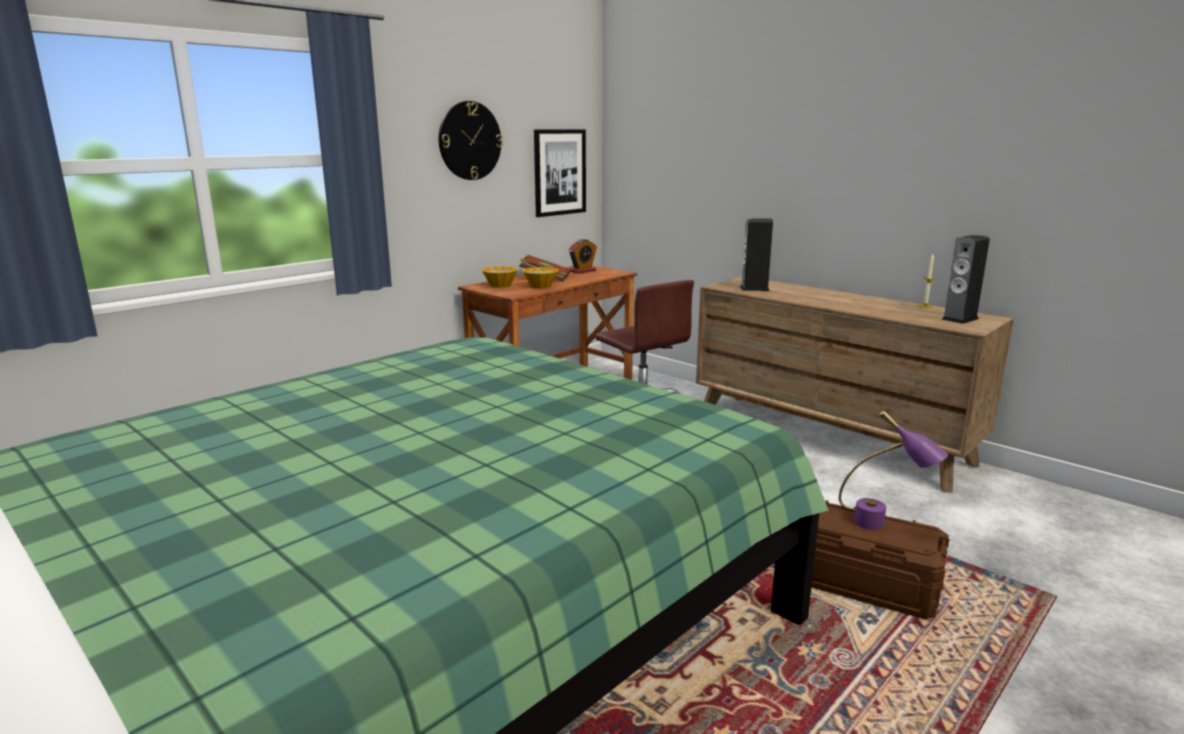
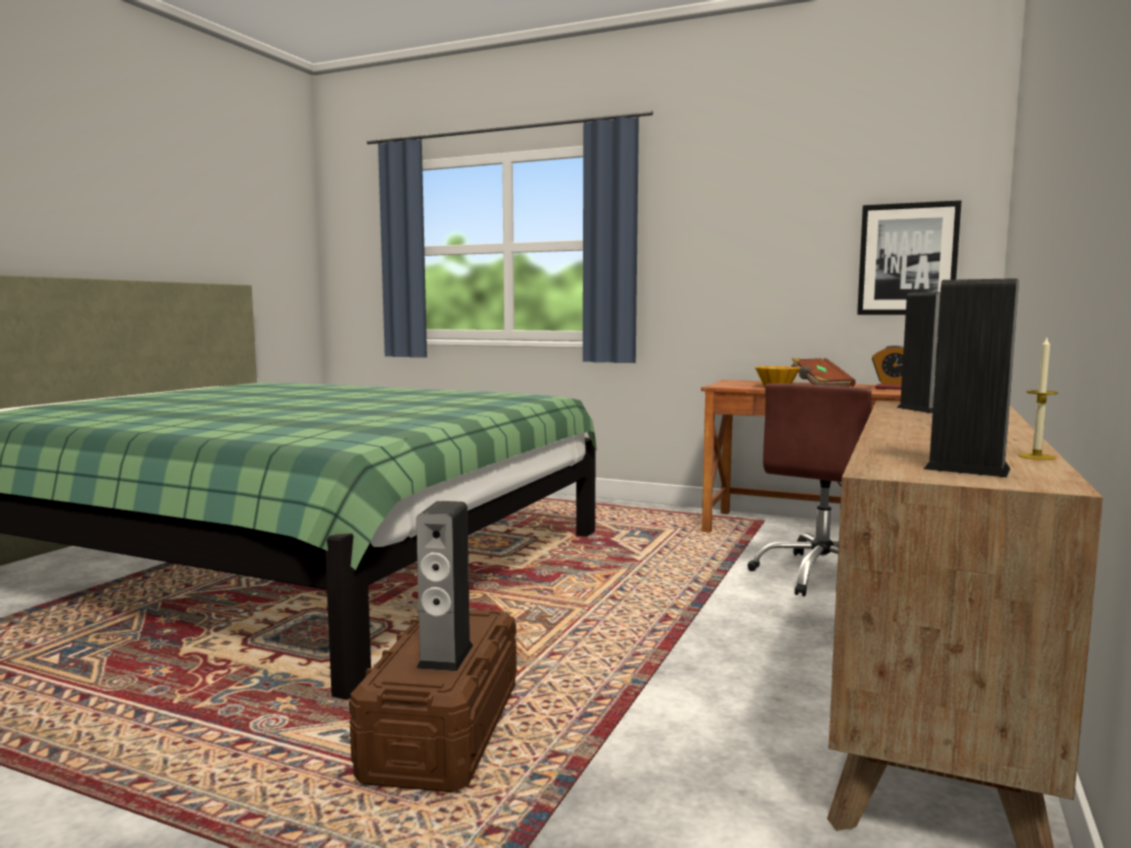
camera: 70 degrees right, 10 degrees down
(469, 141) = (761, 223): wall clock -> none
(500, 285) = (752, 383): bowl -> none
(884, 526) = (445, 656): purple table lamp -> speaker

